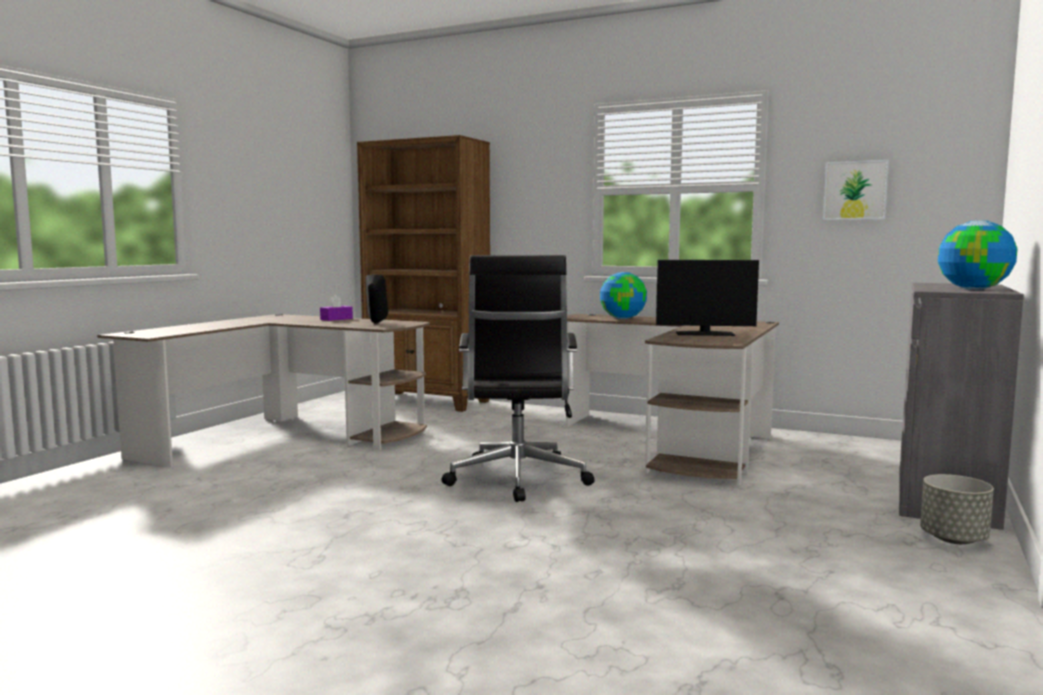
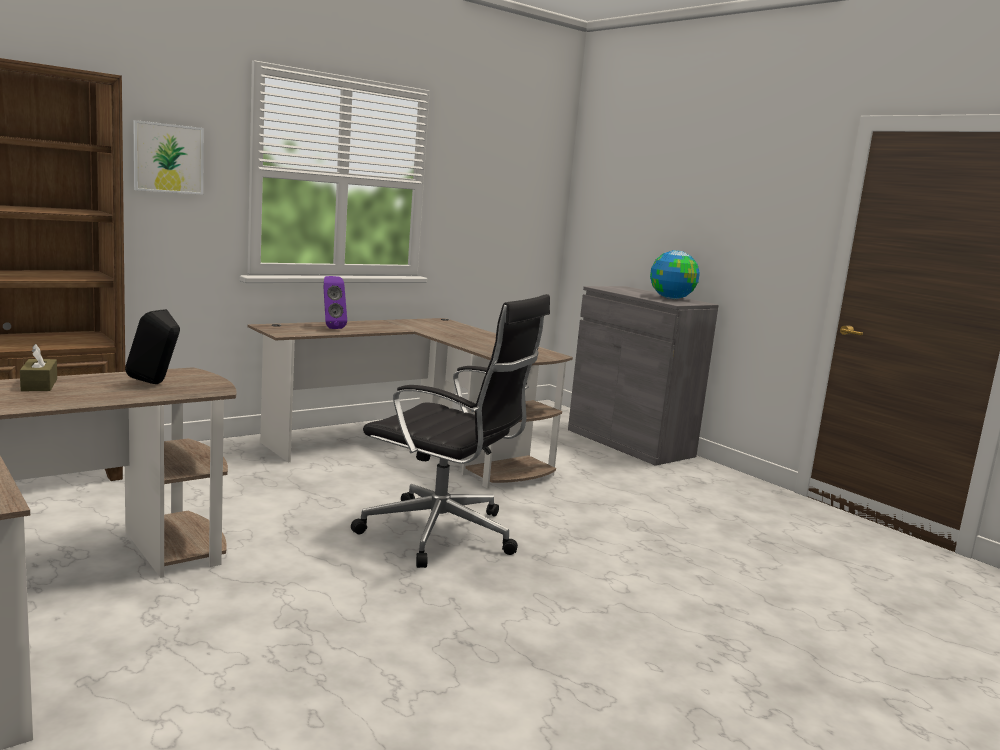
camera: 65 degrees left, 5 degrees up
(336, 319) = (39, 385): purple tissue box -> brown tissue box
(623, 318) = (331, 328): globe -> purple speaker
(705, 334) = (490, 344): monitor -> none
(855, 190) = (487, 197): picture -> picture (168, 158)
(953, 539) = (703, 471): grey planter -> none

